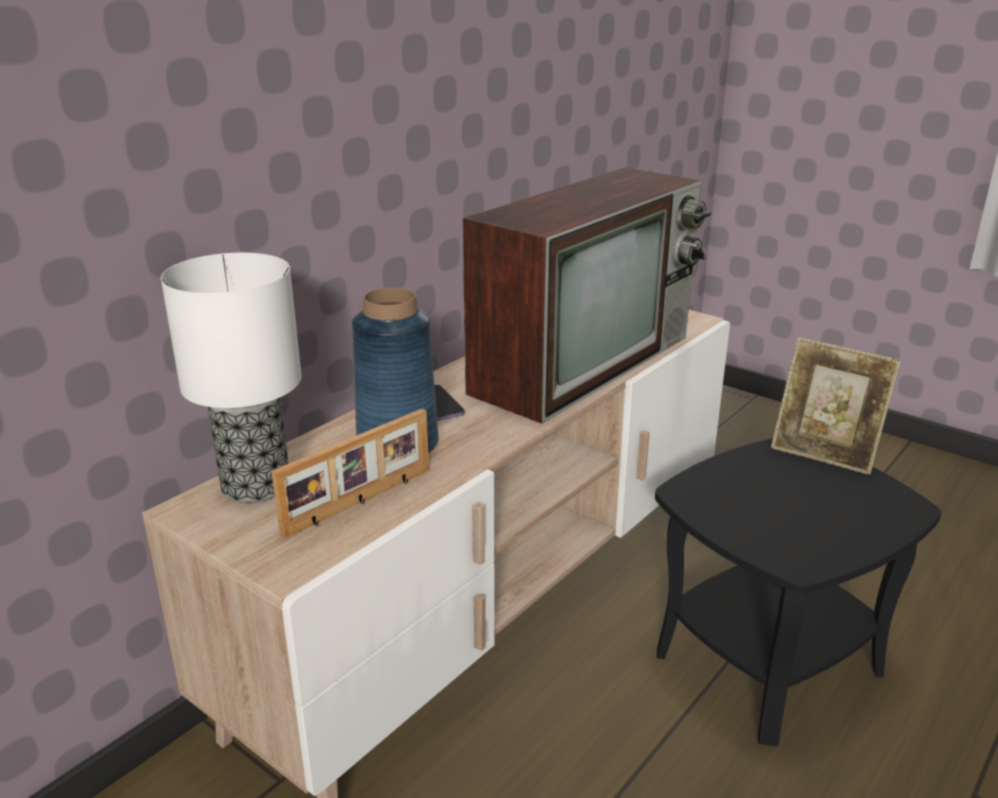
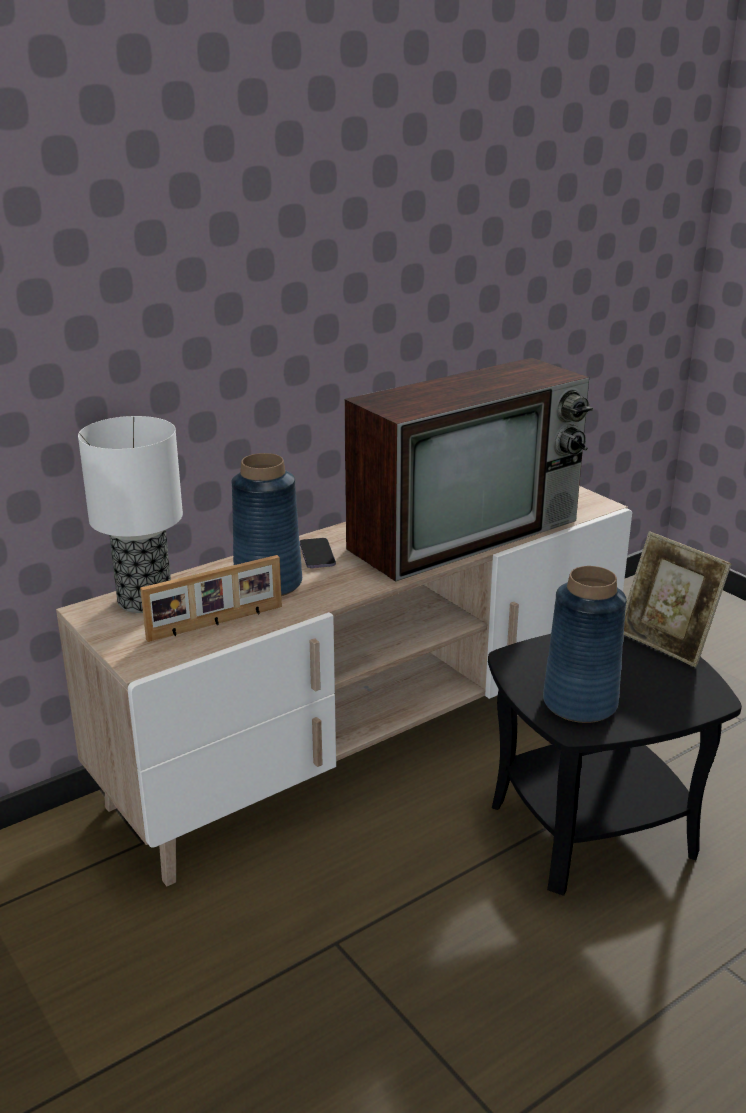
camera: 15 degrees right, 0 degrees up
(784, 533) = (579, 703): none -> blue vase

